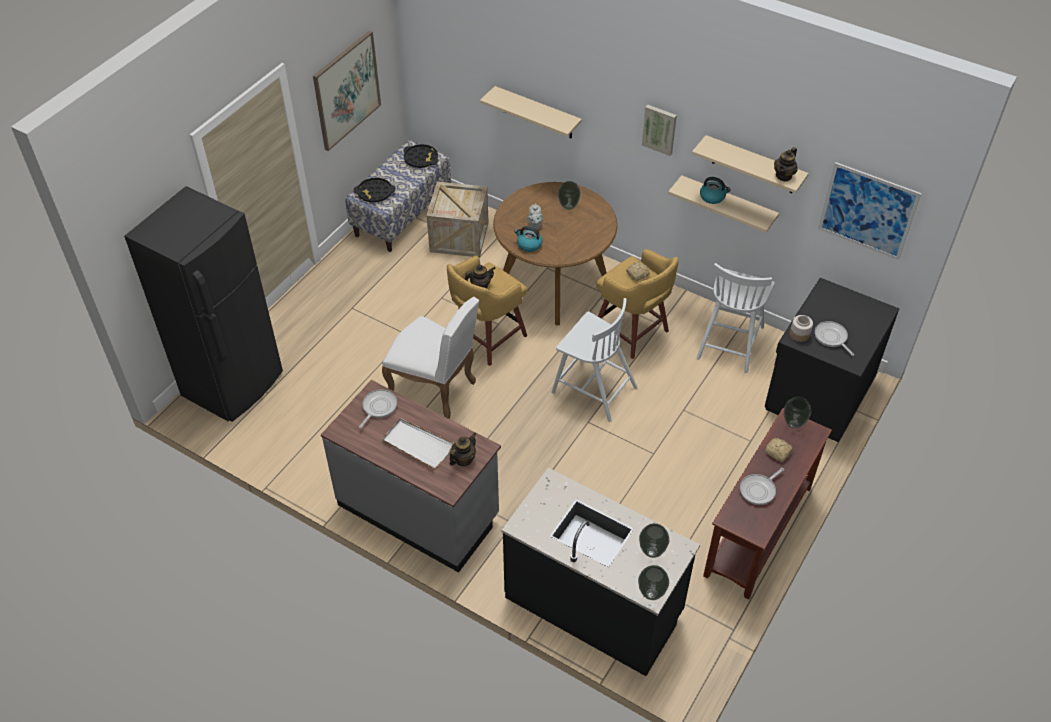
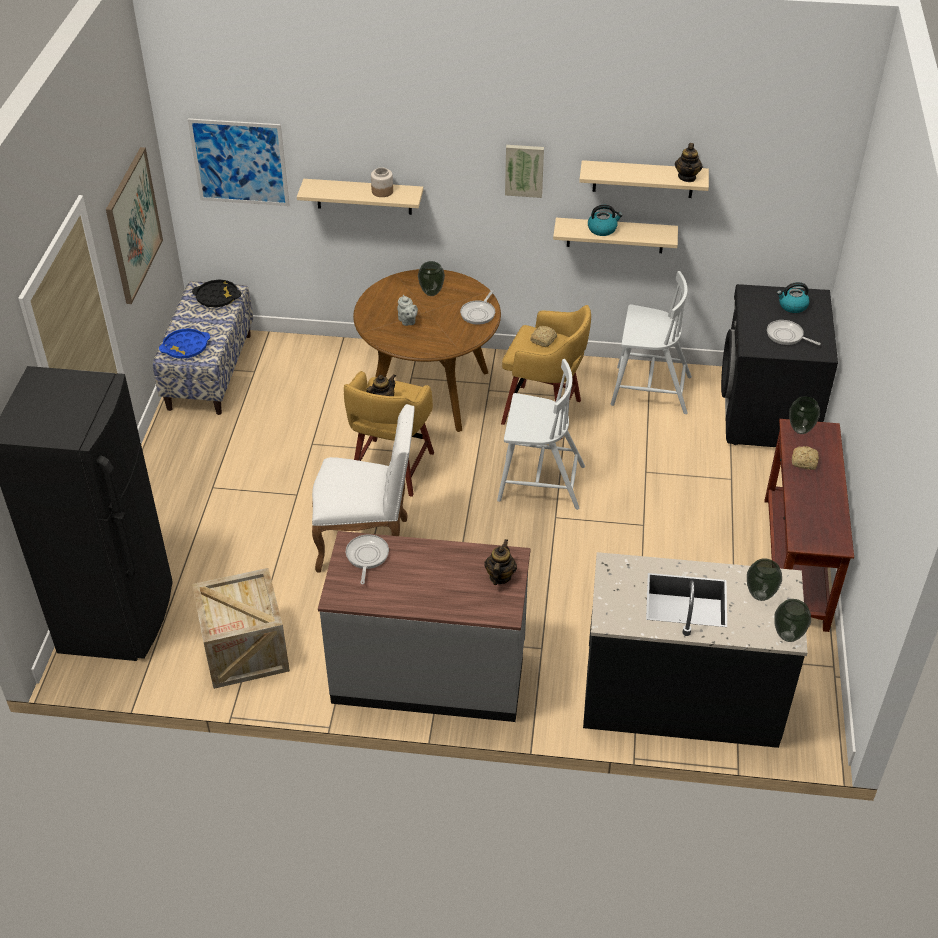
camera: 25 degrees left, 5 degrees down
(375, 193) = (185, 347): black tray -> blue tray
(417, 445) = (438, 580): white tray -> none
(459, 237) = (292, 375): crate -> crate (245, 650)
(529, 245) = (414, 343): kettle -> kettle (792, 306)
(730, 341) = (649, 390): white chair -> white chair turned 75 degrees counterclockwise
(759, 490) = (811, 503): frying pan -> frying pan (479, 313)
(799, 334) = (754, 342): jar -> jar (382, 191)
(867, 211) = (780, 191): picture -> picture (239, 162)

